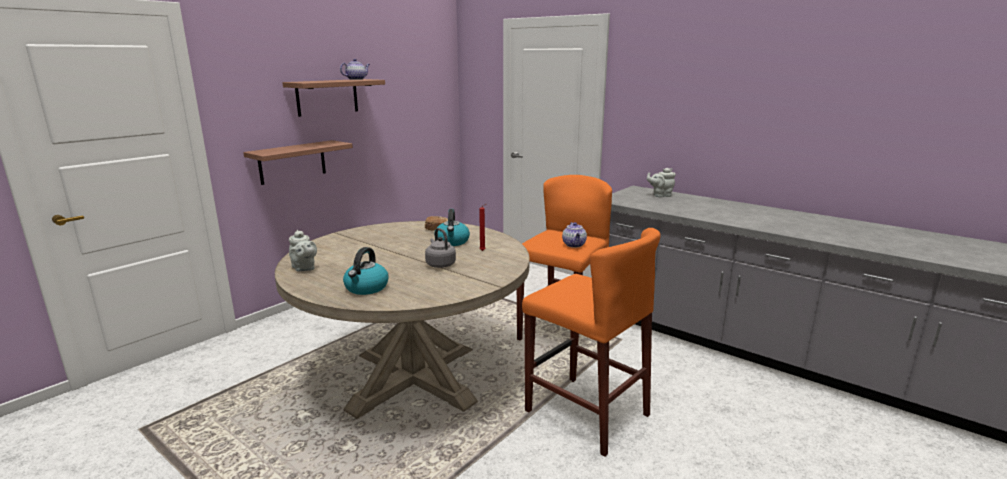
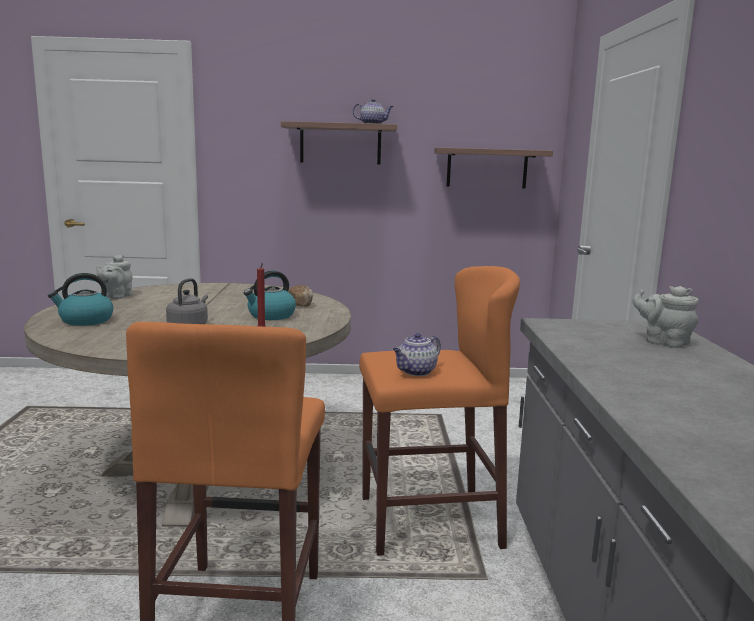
camera: 50 degrees right, 5 degrees down
(292, 162) = (286, 212): shelf -> shelf (487, 168)

